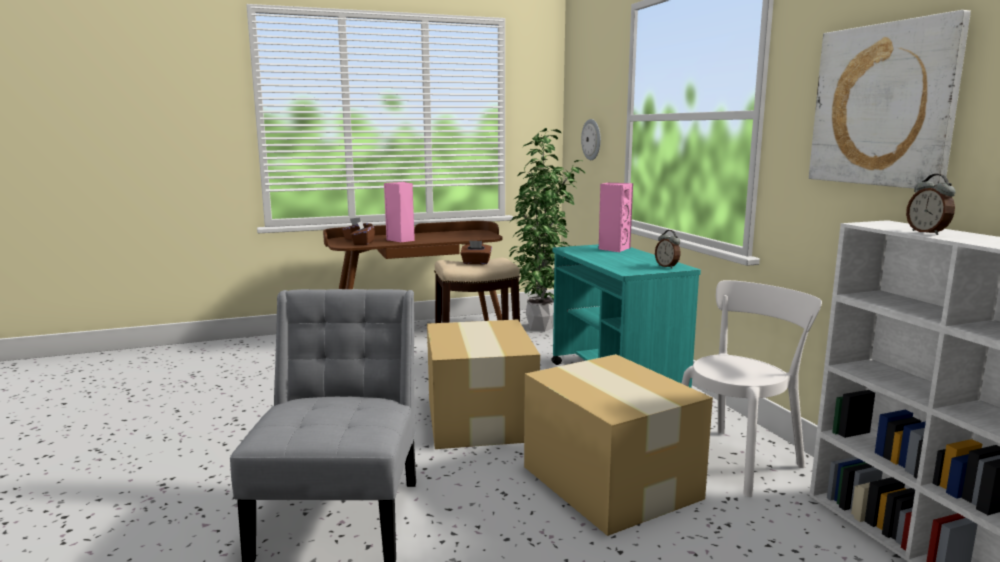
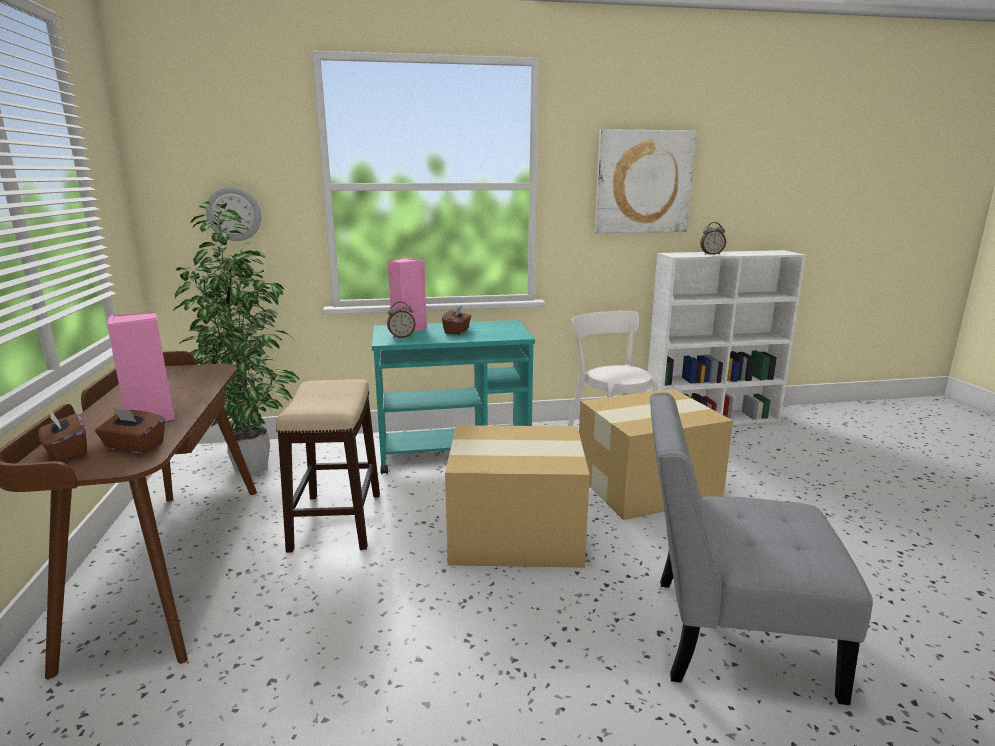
camera: 80 degrees left, 5 degrees up
(476, 263) = (322, 396): brown tissue box -> brown tissue box (457, 331)
(667, 266) = (503, 325): alarm clock -> alarm clock (401, 337)

